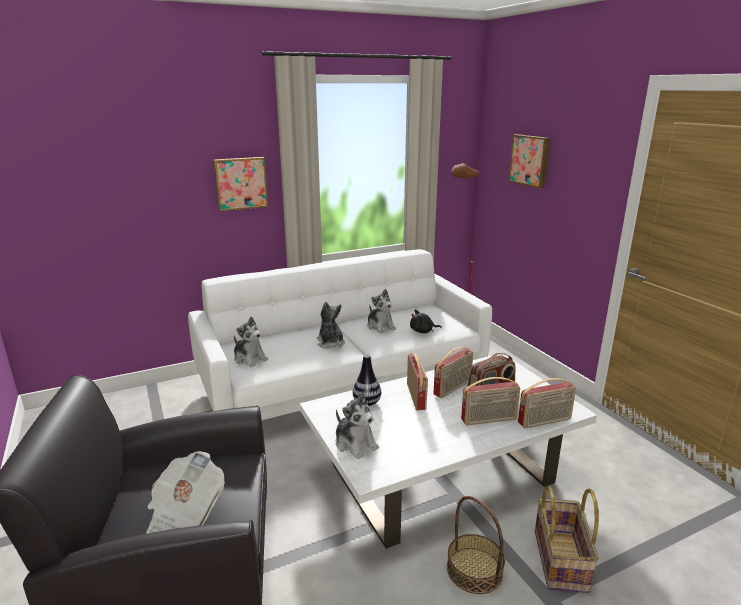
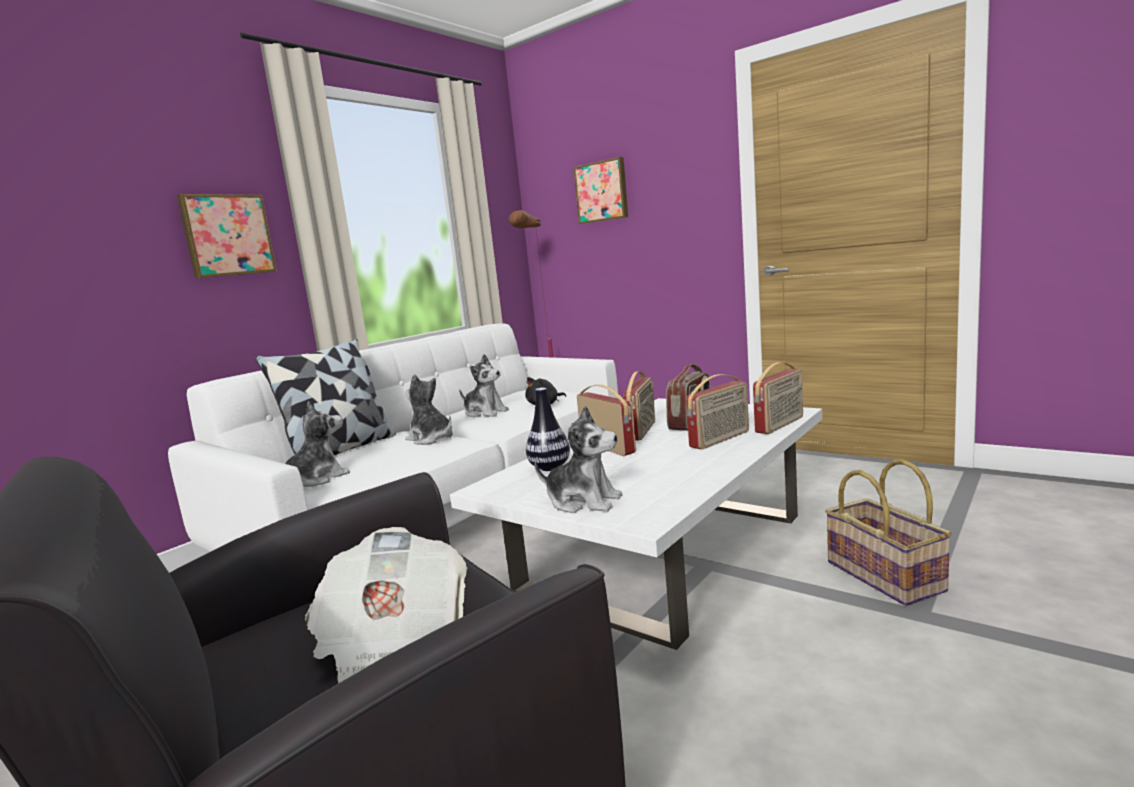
camera: 25 degrees left, 10 degrees down
(250, 358) = (317, 479): plush toy -> plush toy turned 60 degrees counterclockwise
(278, 335) = (341, 450): none -> pillow
(474, 570) = (808, 624): basket -> none

